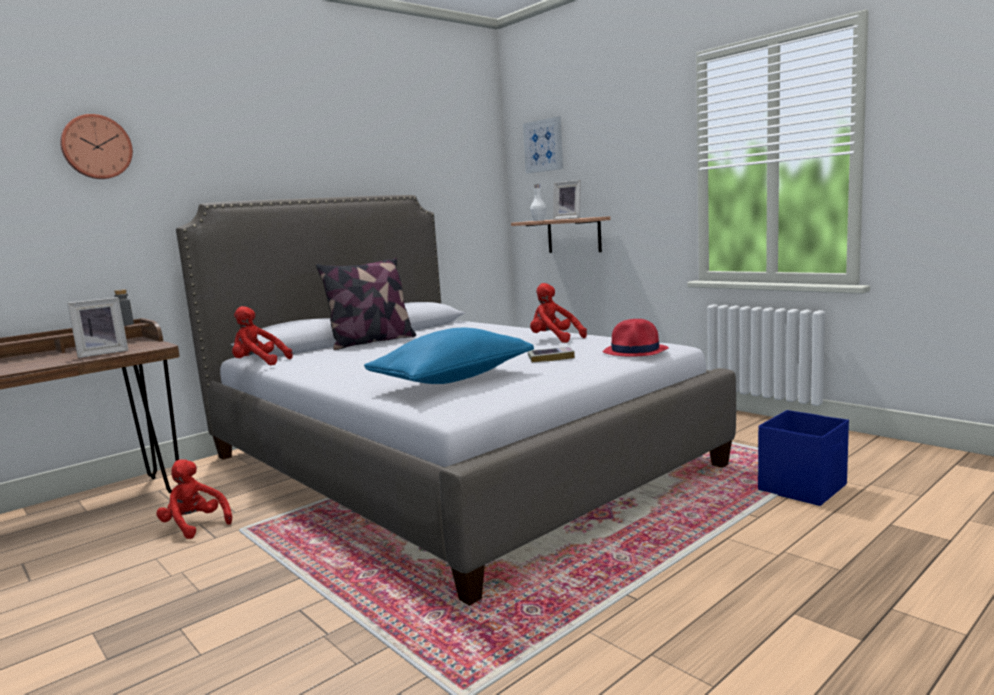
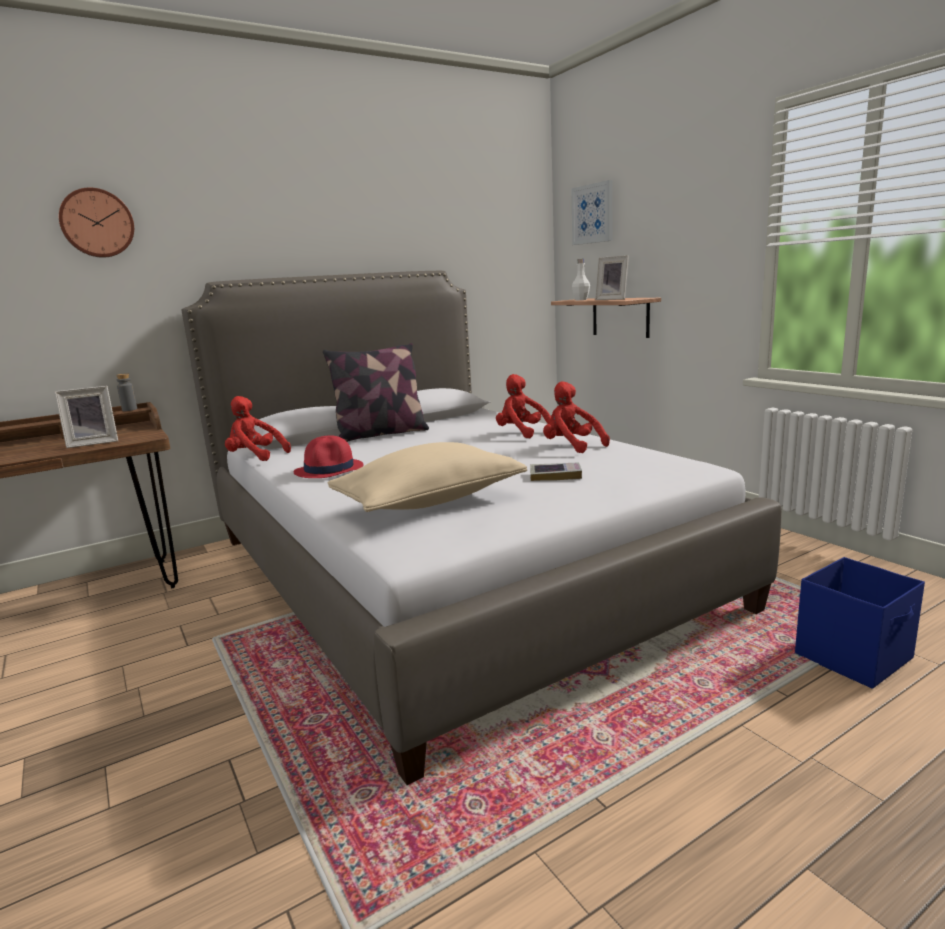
camera: 10 degrees right, 5 degrees up
(194, 526) = (174, 627): red plush toy -> red plush toy (522, 433)
(453, 379) = (430, 501): blue pillow -> beige pillow
(635, 351) = (657, 474): red hat -> red hat (329, 470)

